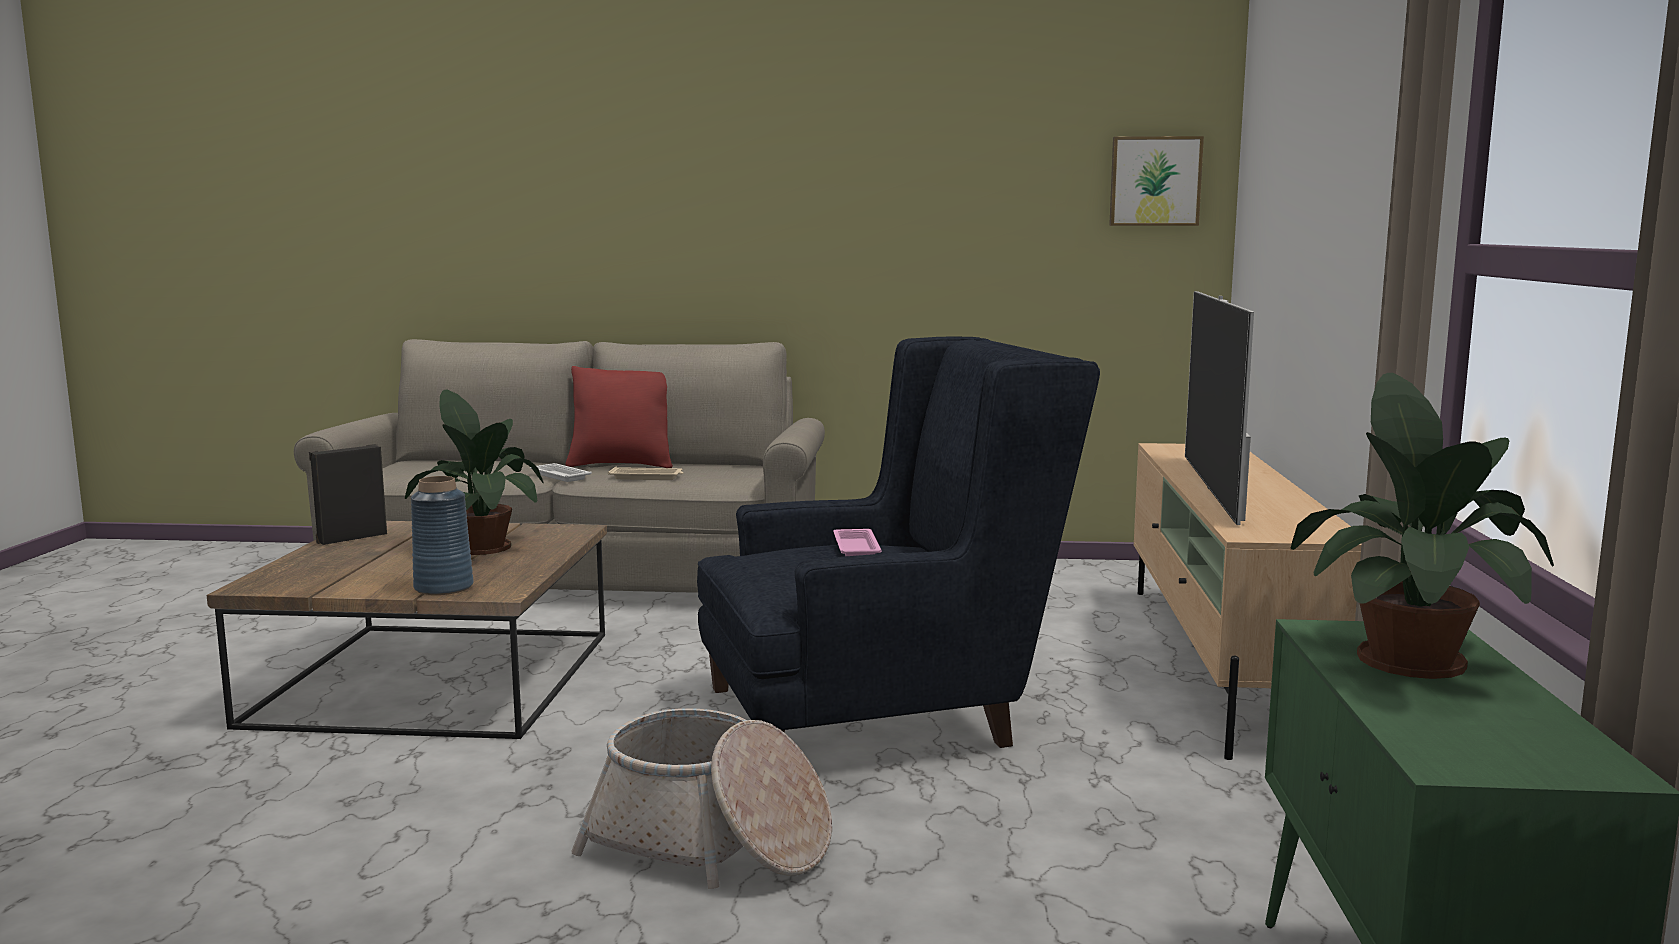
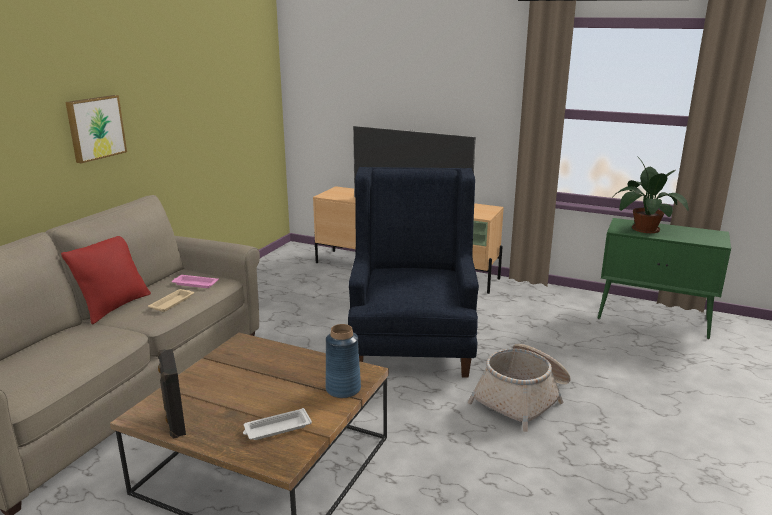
camera: 70 degrees left, 10 degrees up
(481, 546) = (253, 373): potted plant -> none
(559, 476) = (128, 328): white tray -> white tray (276, 428)
(856, 548) = (400, 276): pink tray -> pink tray (194, 284)
(1155, 181) = (259, 70): picture -> picture (95, 128)

